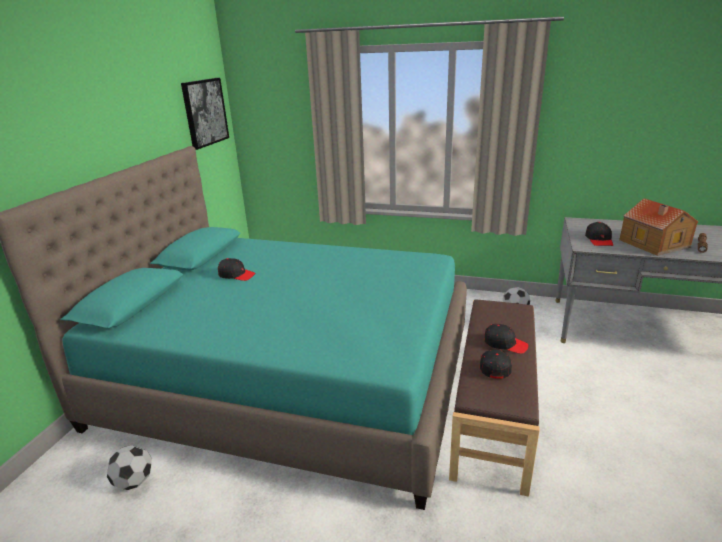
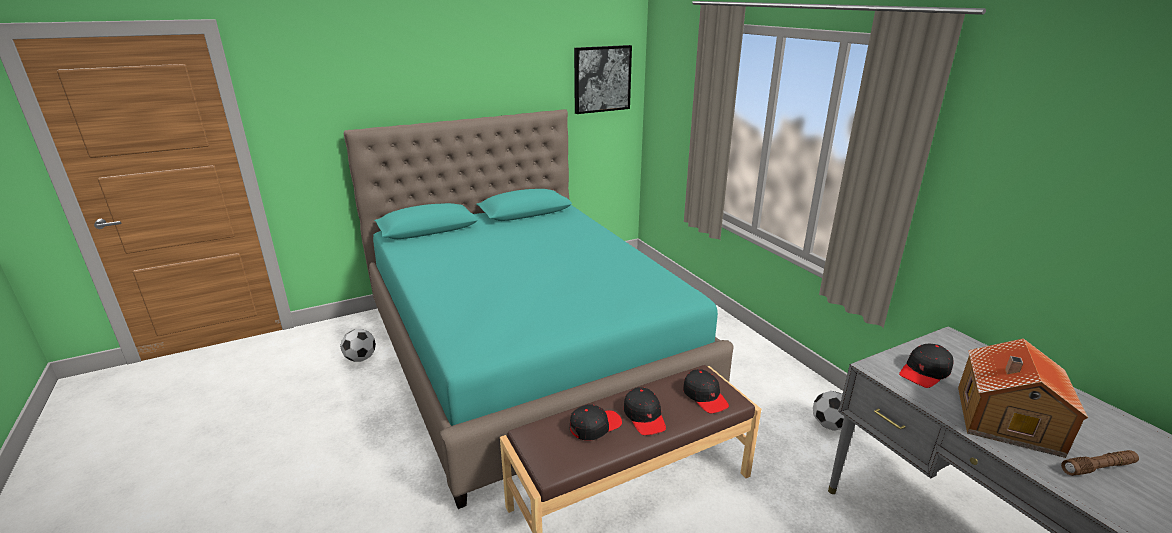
camera: 45 degrees right, 0 degrees up
(236, 275) = (516, 237): black cap -> black cap (705, 396)

